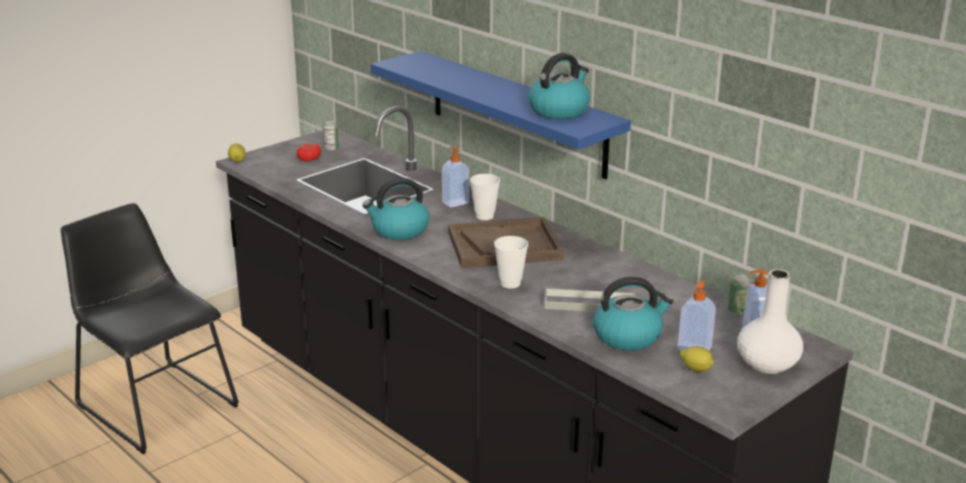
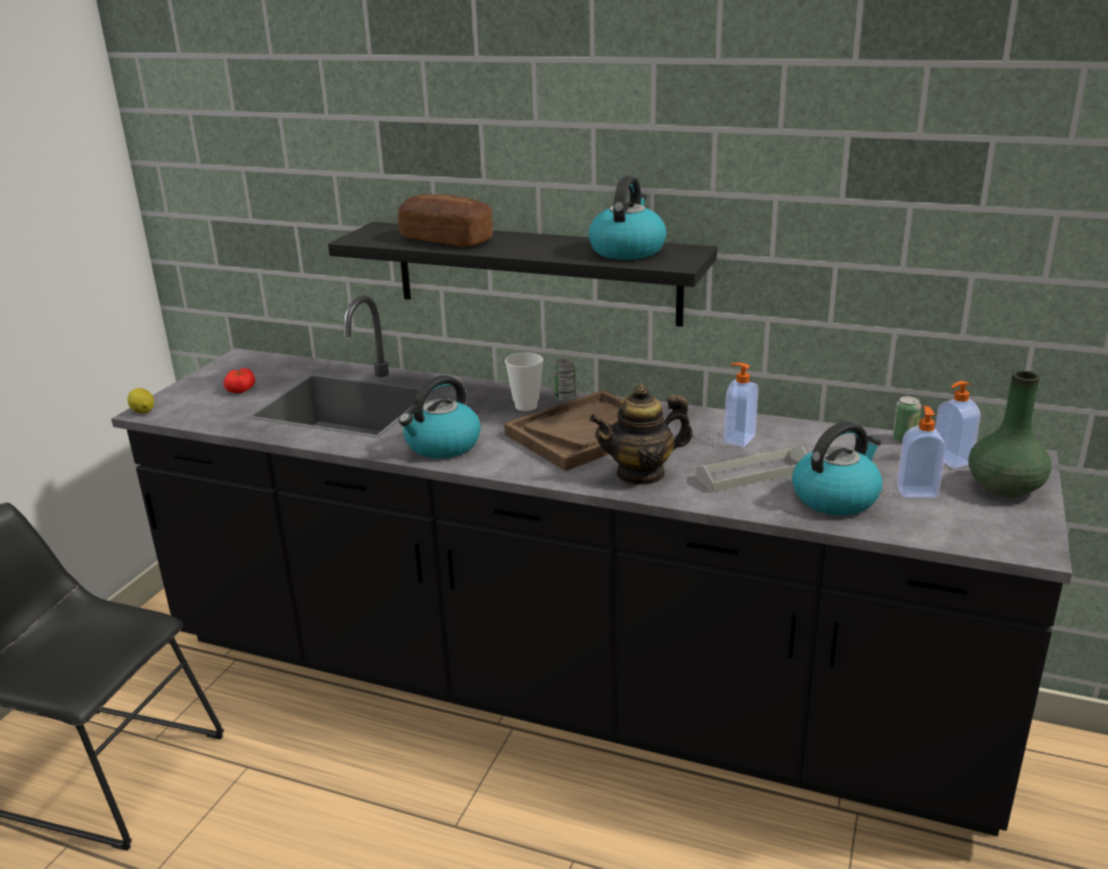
camera: 25 degrees left, 0 degrees up
(331, 149) = (258, 372): can -> can (565, 398)
(449, 76) = (446, 239): none -> bread
(455, 202) = (474, 399): soap dispenser -> soap dispenser (738, 439)
(510, 283) = (641, 474): cup -> teapot
(516, 113) = (536, 272): blue shelf -> black shelf
(696, 369) = (948, 514): lemon -> none
(767, 364) = (1004, 487): white vase -> green vase

